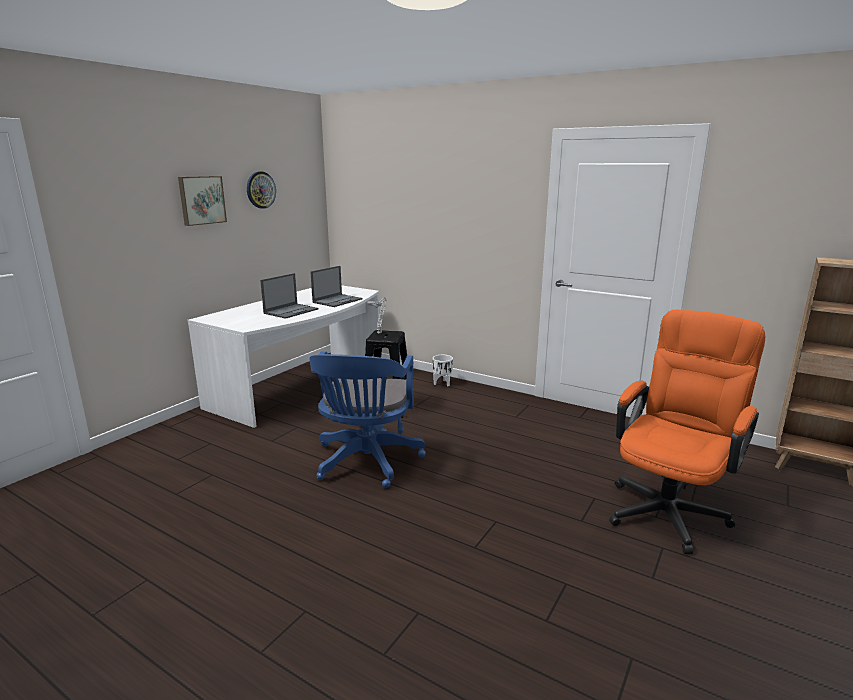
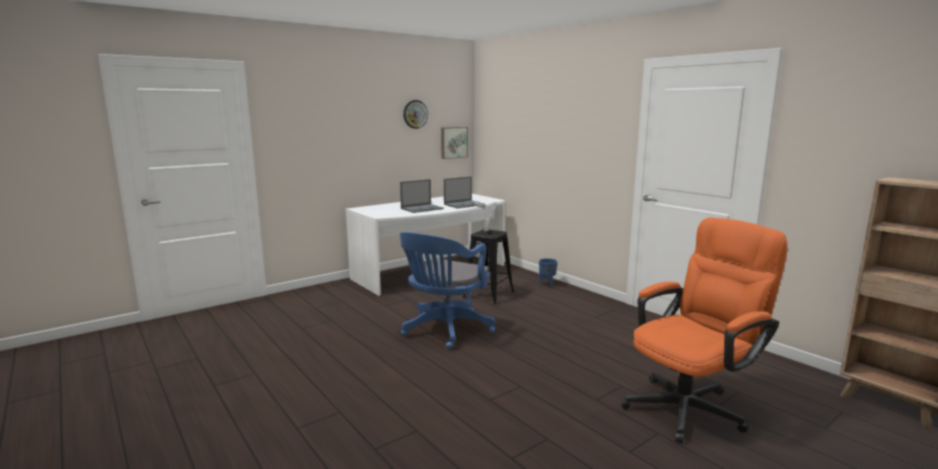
camera: 20 degrees right, 5 degrees down
(201, 200) = (365, 120): picture -> picture (453, 142)
(442, 383) = (547, 284): white planter -> blue planter

